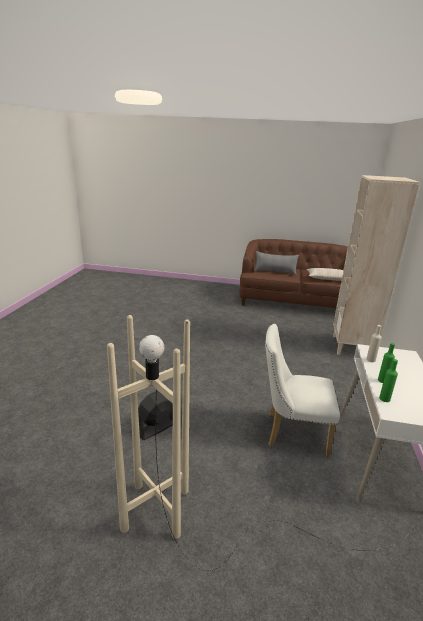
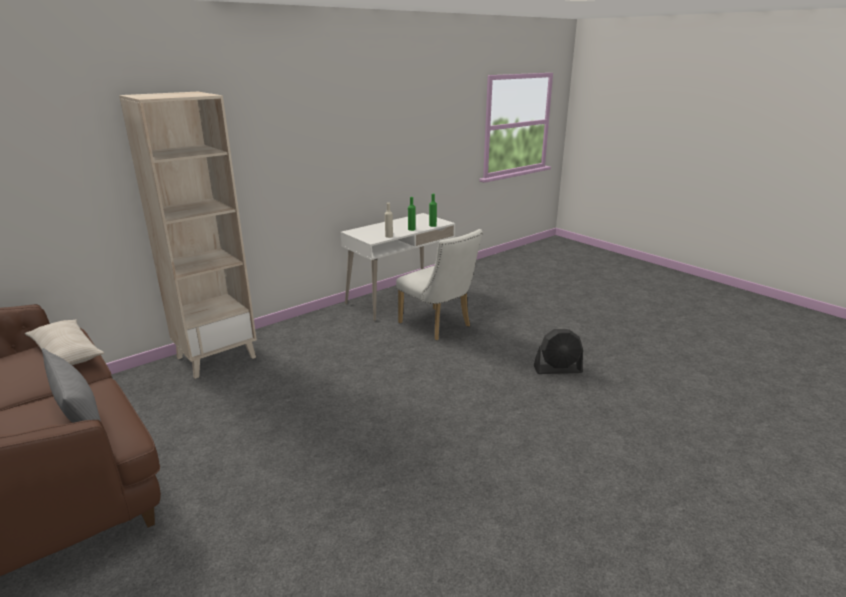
camera: 140 degrees left, 0 degrees up
(216, 525) = (552, 312): beige floor lamp -> none

